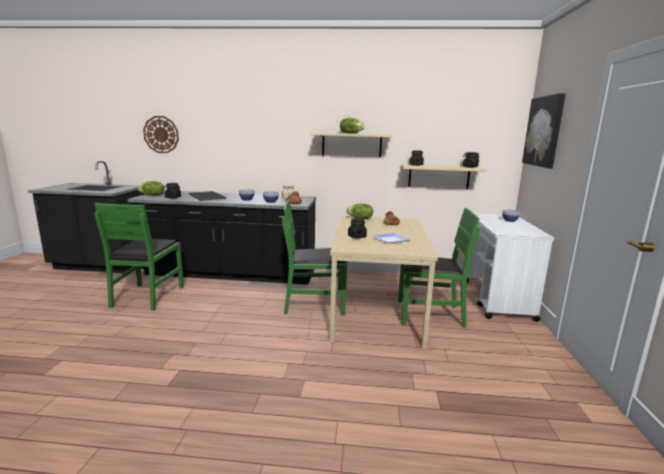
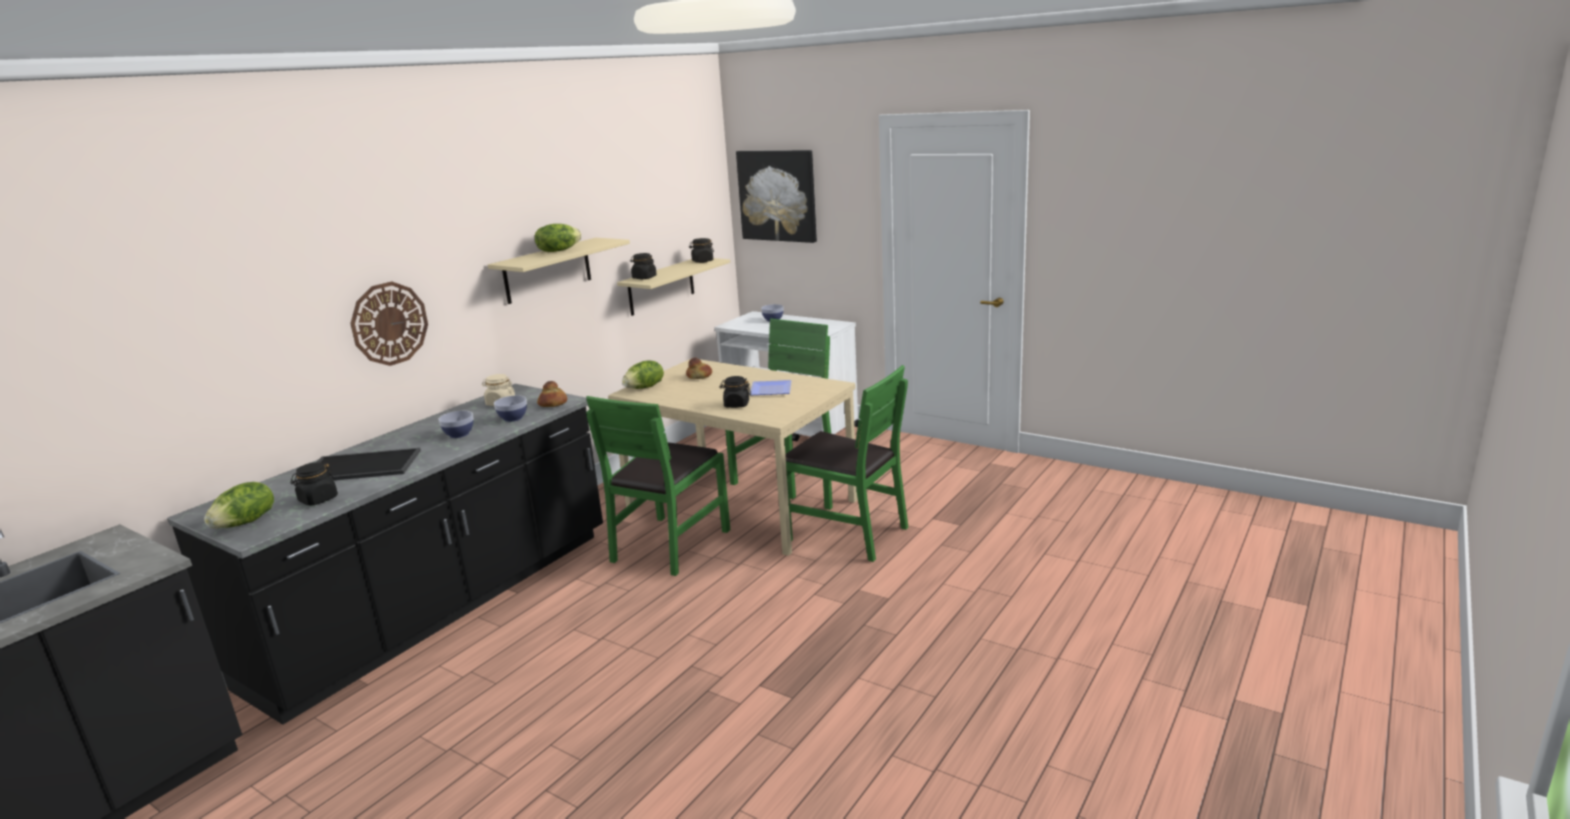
camera: 60 degrees left, 5 degrees up
(147, 296) = (431, 718): green chair -> green chair (846, 533)
(161, 134) = (139, 368): wall clock -> wall clock (389, 323)

